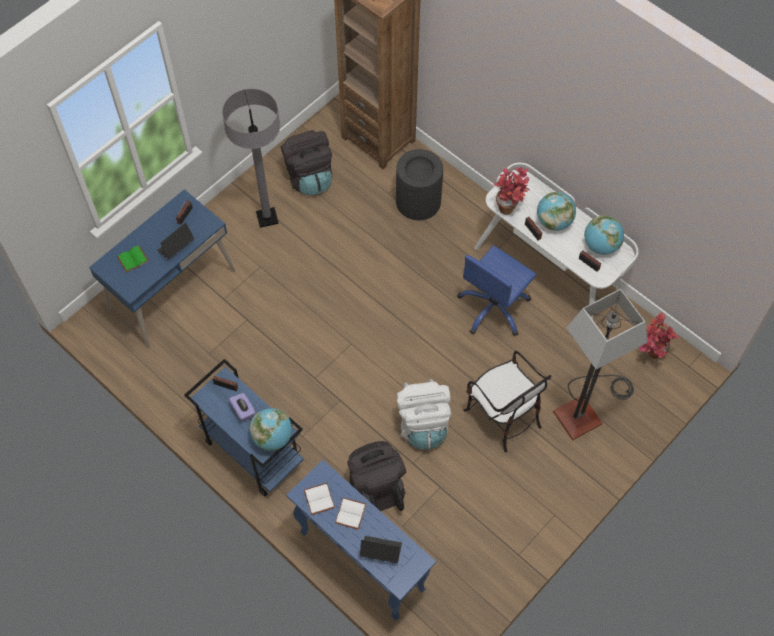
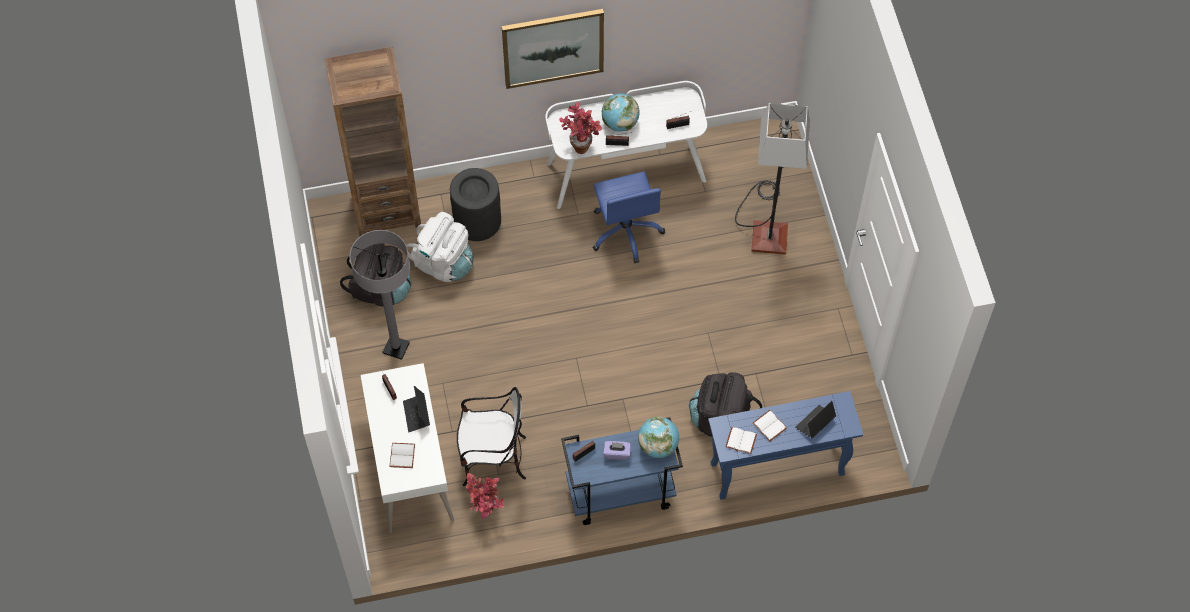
camera: 55 degrees left, 0 degrees up
(133, 260) = (403, 456): green book -> white book
(172, 290) = (410, 468): blue desk -> white desk
(423, 424) = (691, 350): white backpack -> white backpack (443, 262)
(502, 416) = (728, 289): chair -> chair (492, 459)
(541, 105) = (553, 47): none -> picture
(601, 245) = (667, 106): globe -> none
(649, 354) = (753, 151): potted plant -> potted plant (486, 511)

